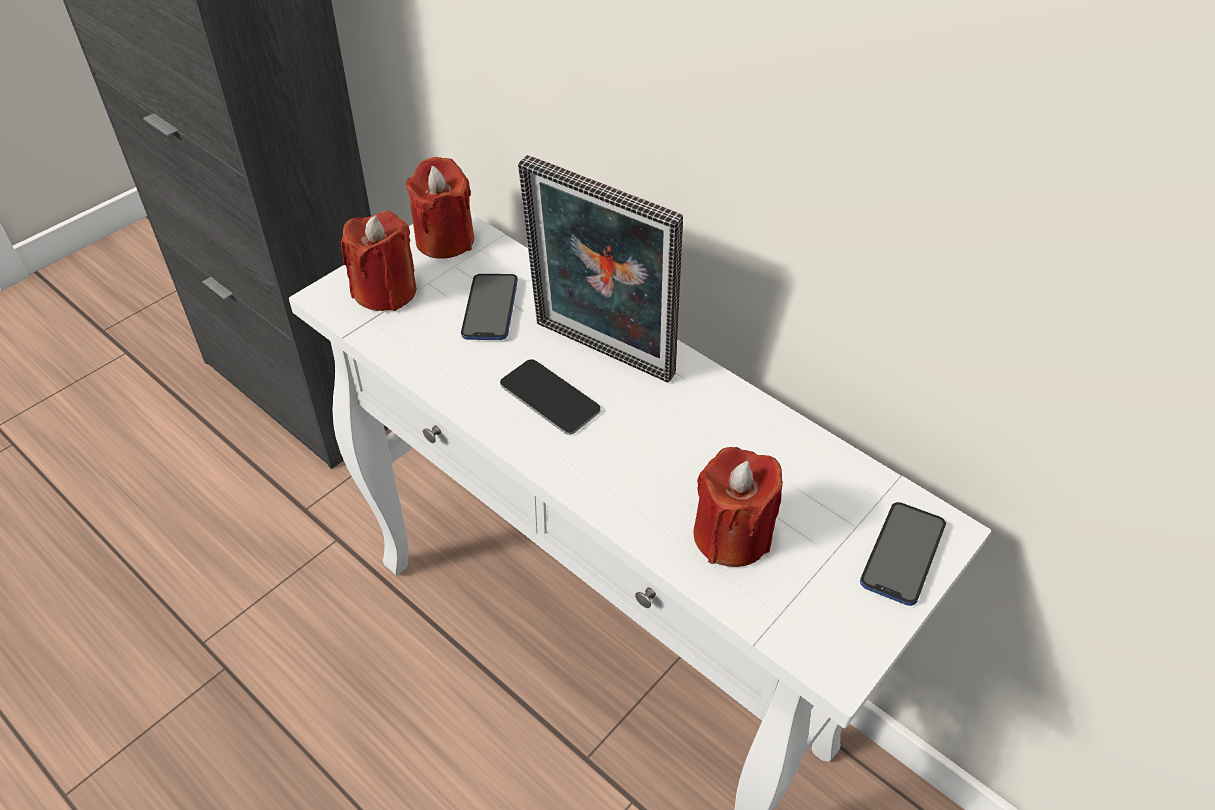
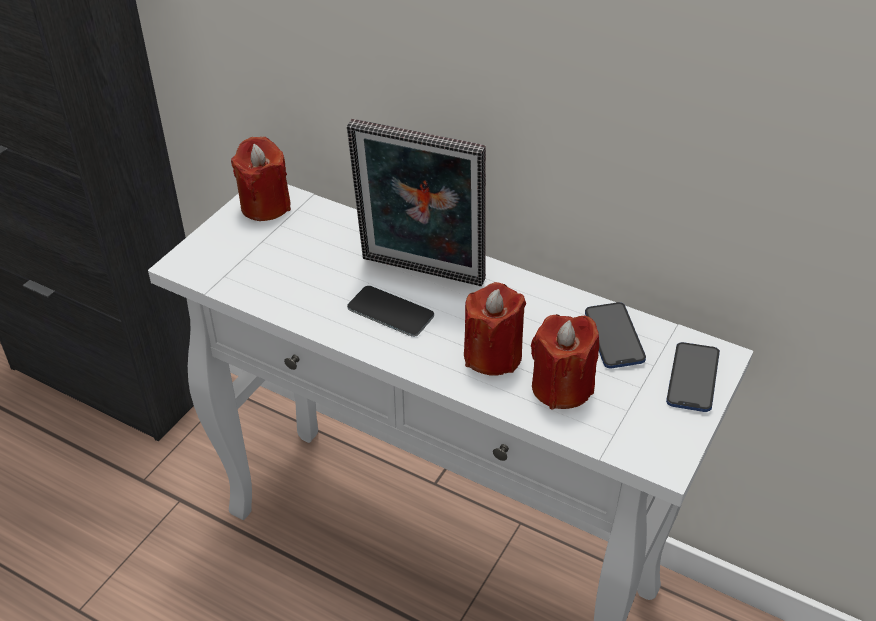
camera: 10 degrees left, 5 degrees down
(385, 291) = (229, 253): red candle -> red candle (492, 355)
(490, 308) = (320, 253): phone -> phone (614, 337)

